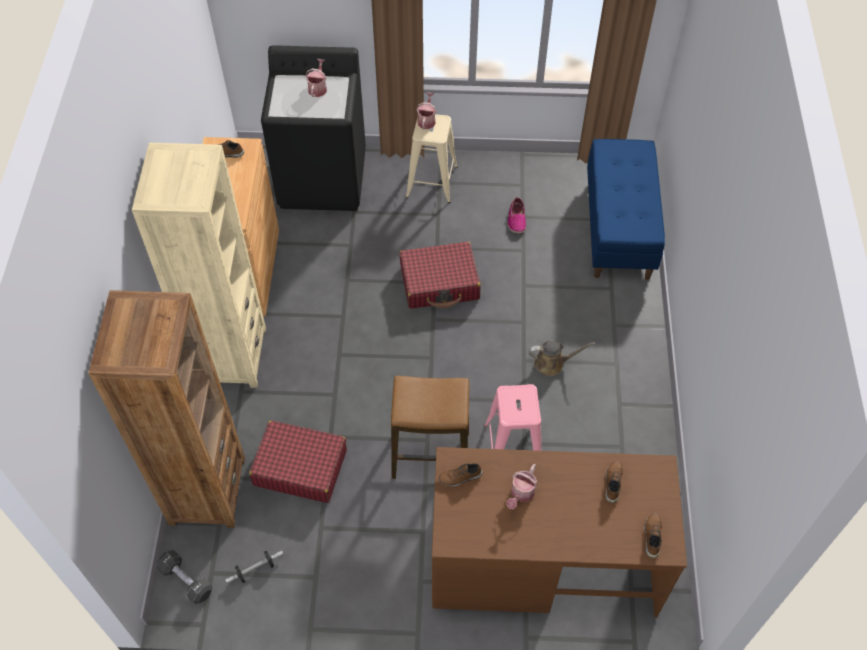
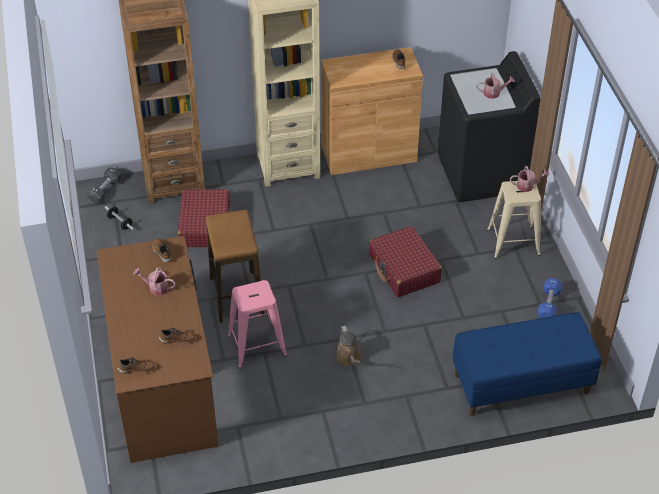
camera: 75 degrees right, 10 degrees down
(516, 219) = (497, 307): shoe -> none
(524, 179) = (548, 305): none -> blue dumbbell

